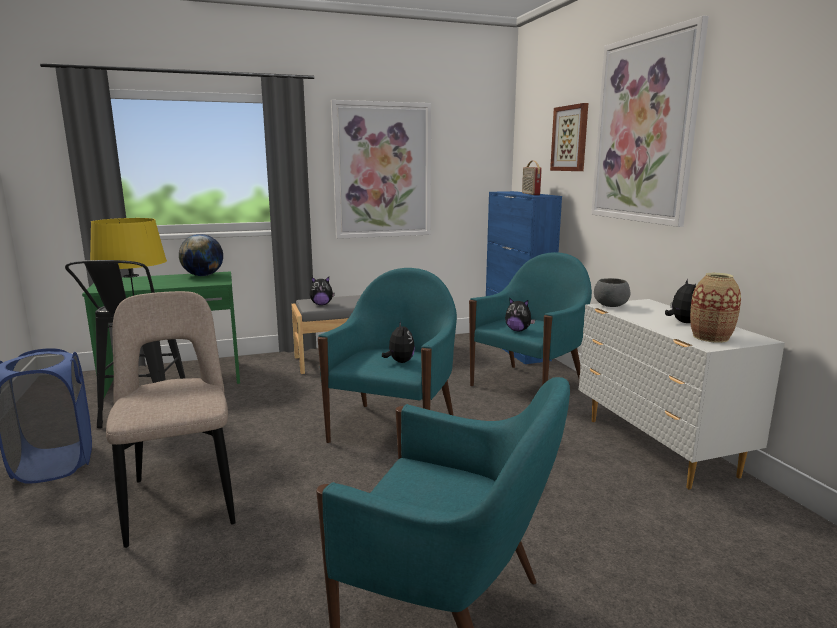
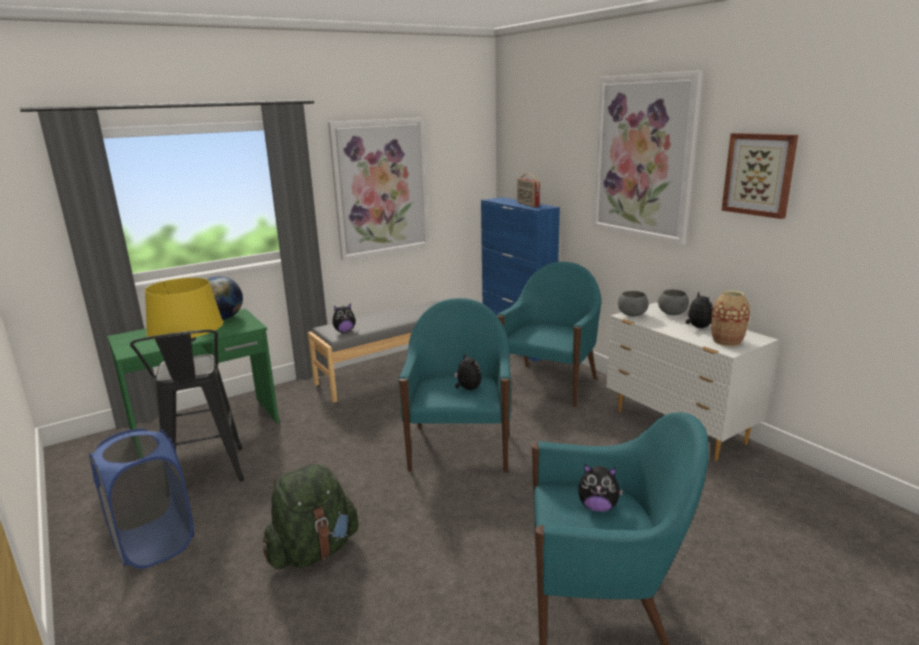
camera: 15 degrees left, 5 degrees up
(182, 498) = (314, 551): beige chair -> green backpack
(518, 330) = (544, 339): plush toy -> plush toy (598, 507)
(570, 138) = (564, 154): picture -> picture (759, 174)
(660, 309) = (672, 314): none -> grey bowl

